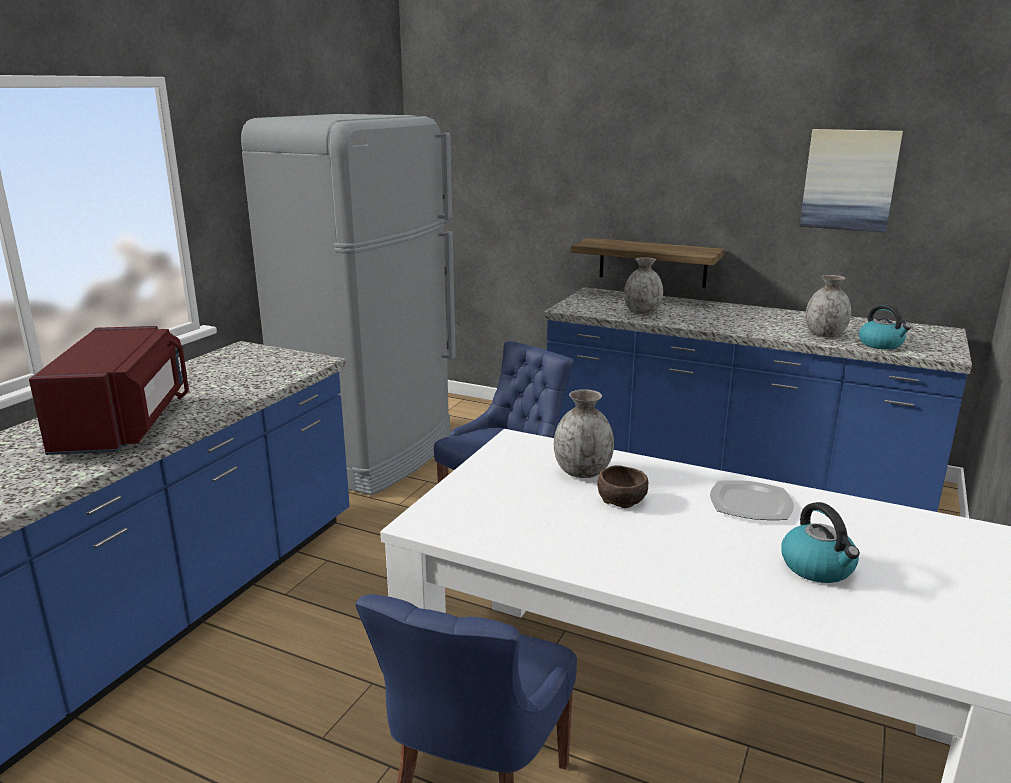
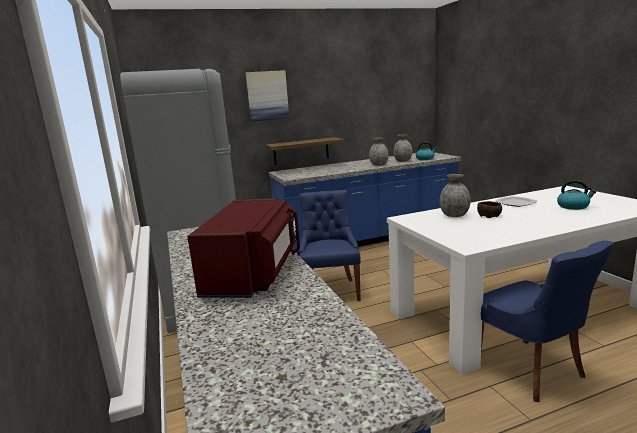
camera: 45 degrees left, 5 degrees down
(126, 425) = (254, 273): red microwave -> red microwave turned 60 degrees clockwise
(642, 312) = (324, 171): grey vase -> grey vase (379, 165)
(849, 180) = (379, 97): picture -> picture (267, 95)

